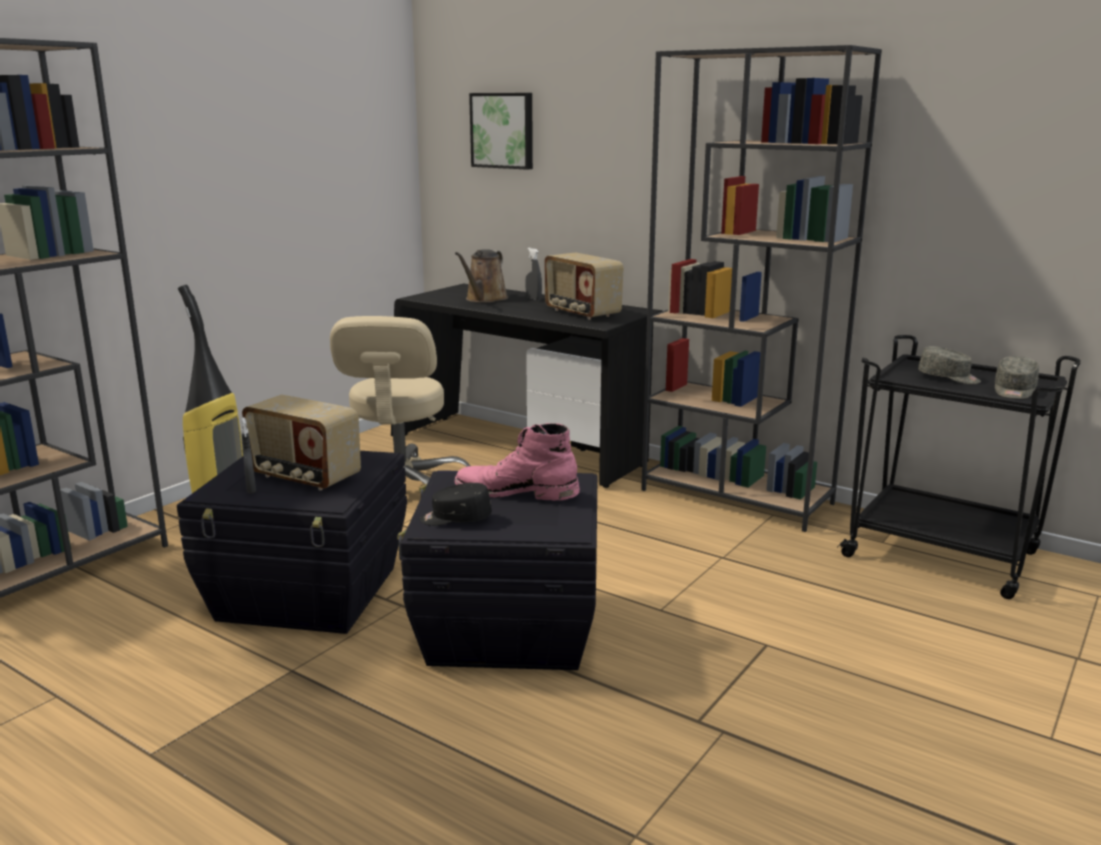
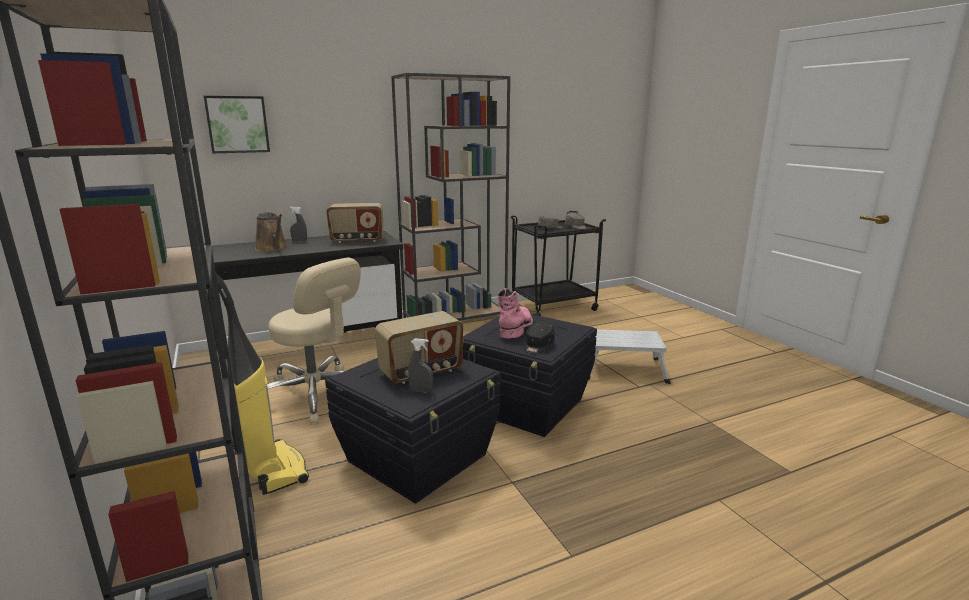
camera: 60 degrees left, 0 degrees up
(516, 491) = (516, 327): pink boot -> pink boot turned 150 degrees clockwise
(754, 688) = (623, 369): none -> white step ladder

